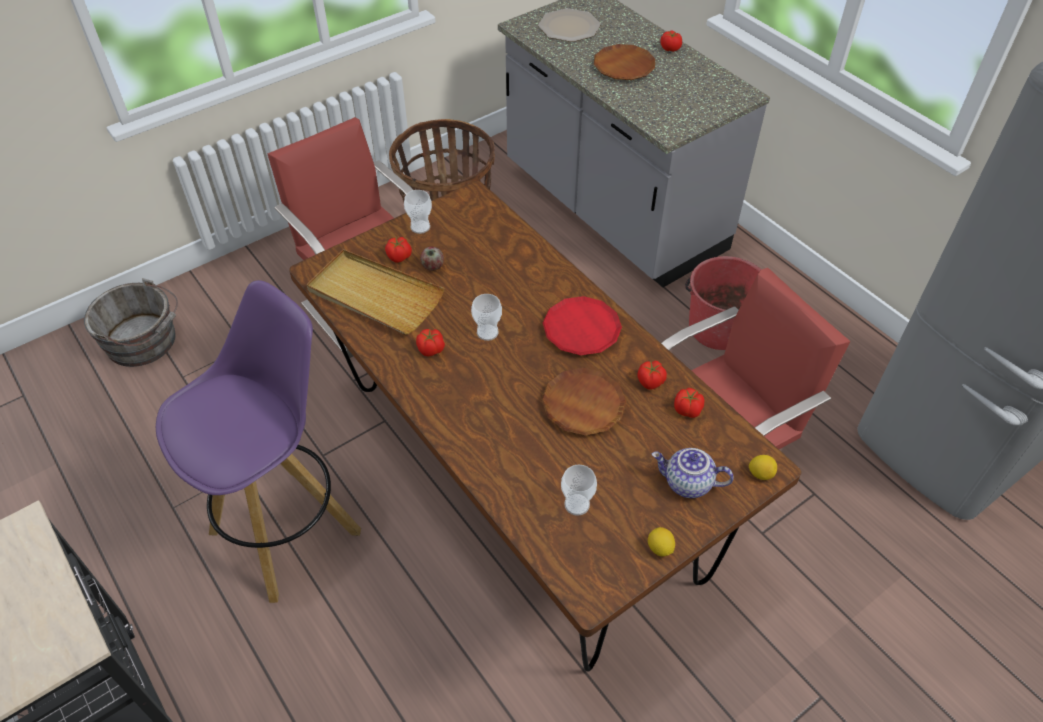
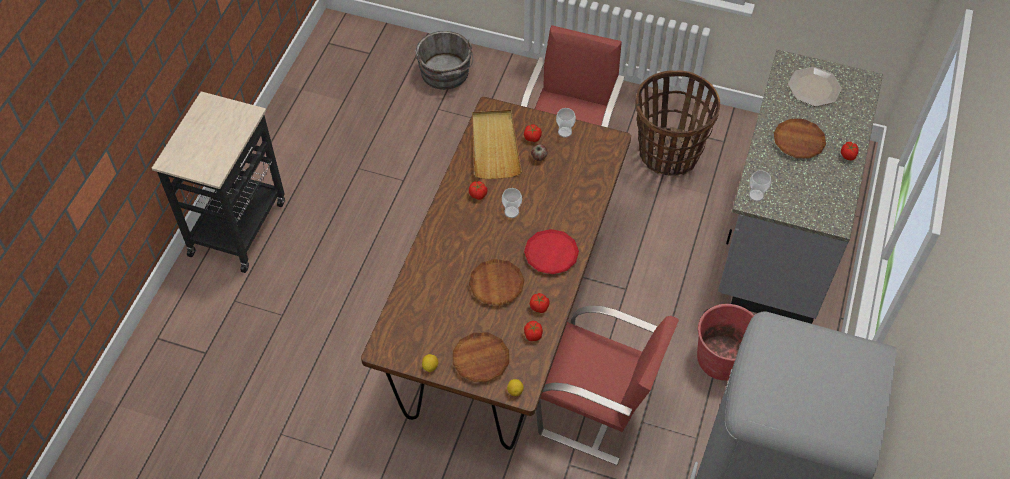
camera: 55 degrees right, 5 degrees up
(289, 530) = (384, 227): purple stool -> none
(577, 504) = (429, 316): cup -> cup (756, 195)
(687, 484) = (481, 359): teapot -> brown plate

